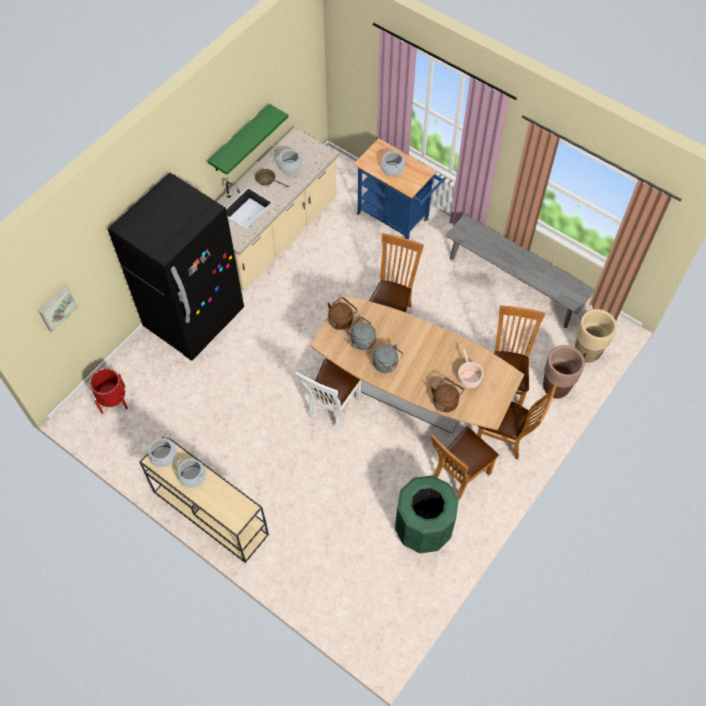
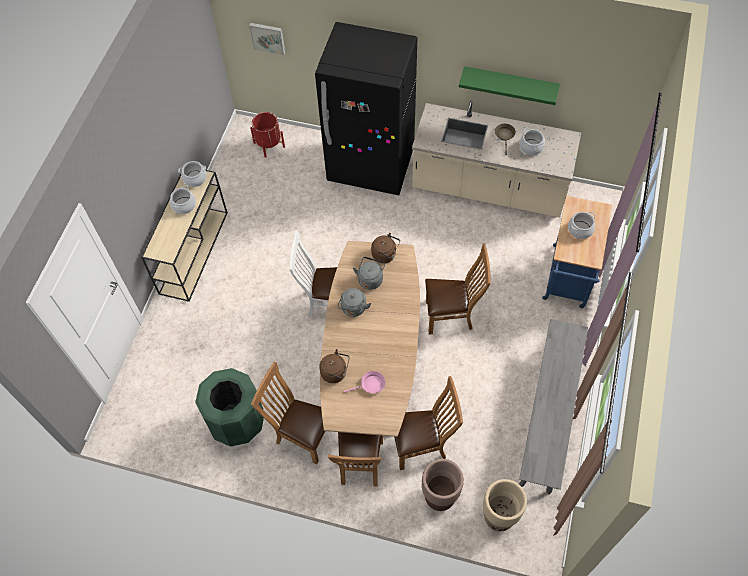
camera: 70 degrees right, 0 degrees up
(469, 377) = (370, 385): cooking pot -> pink frying pan

